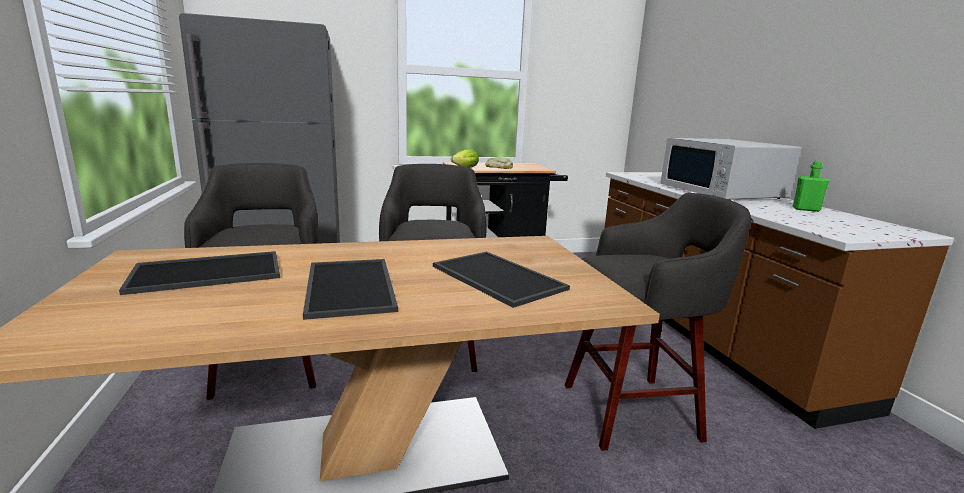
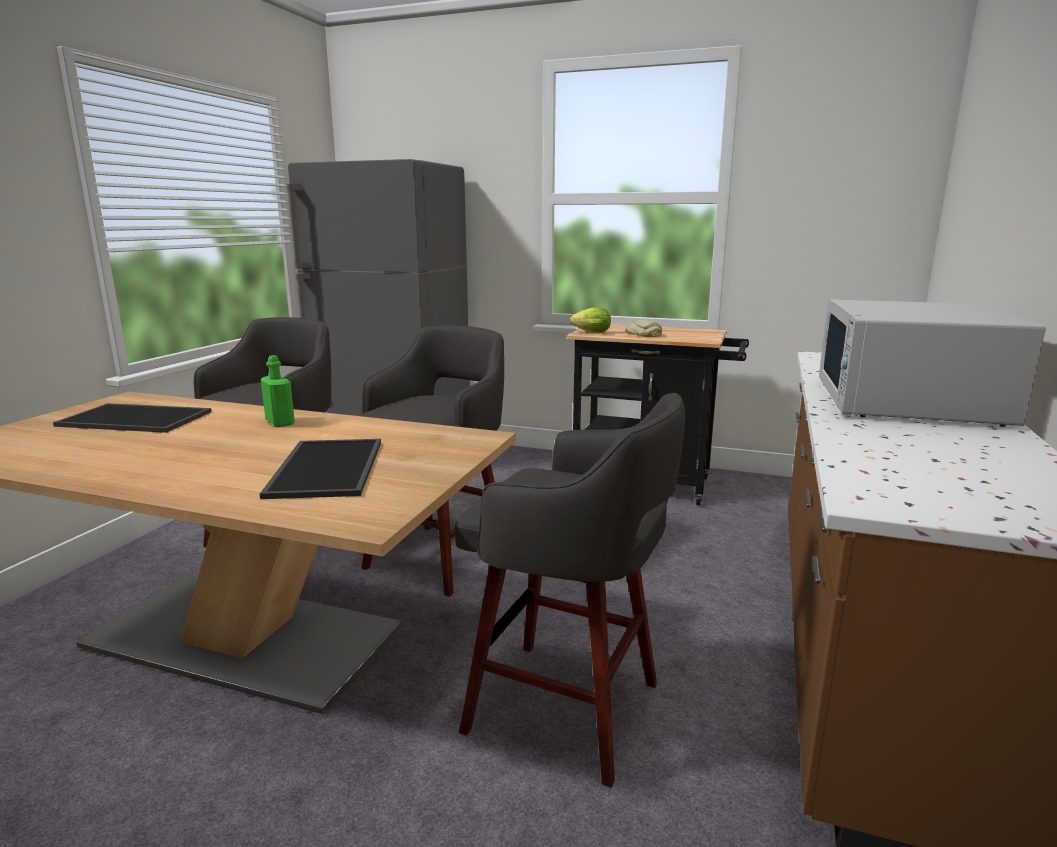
camera: 35 degrees right, 0 degrees up
(352, 287) = (192, 451): tray -> none
(806, 209) = (984, 451): green bottle -> green bottle (280, 422)

